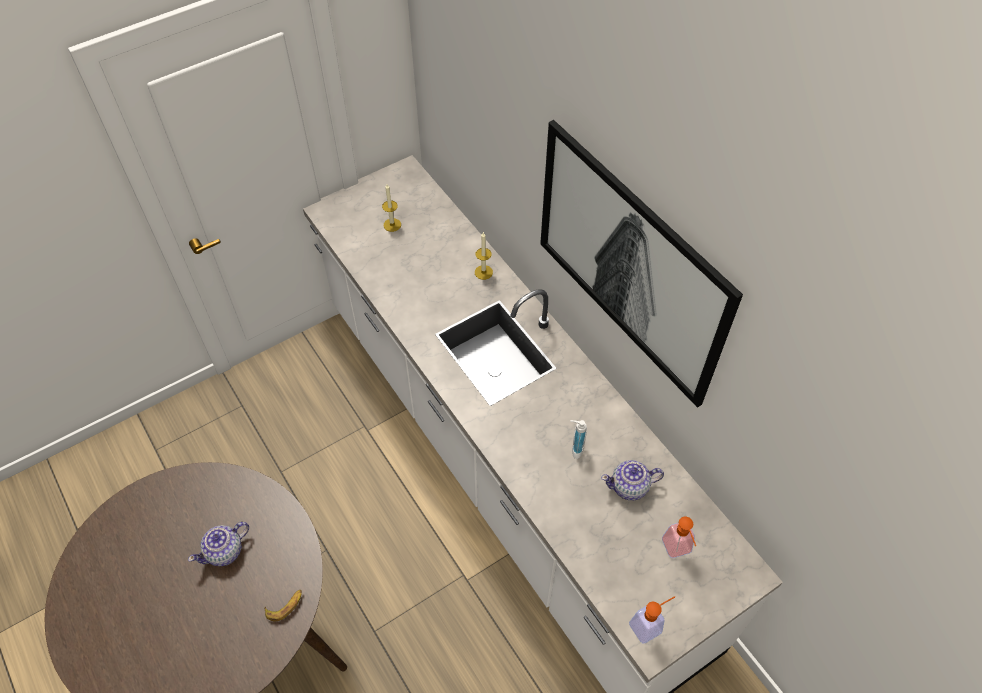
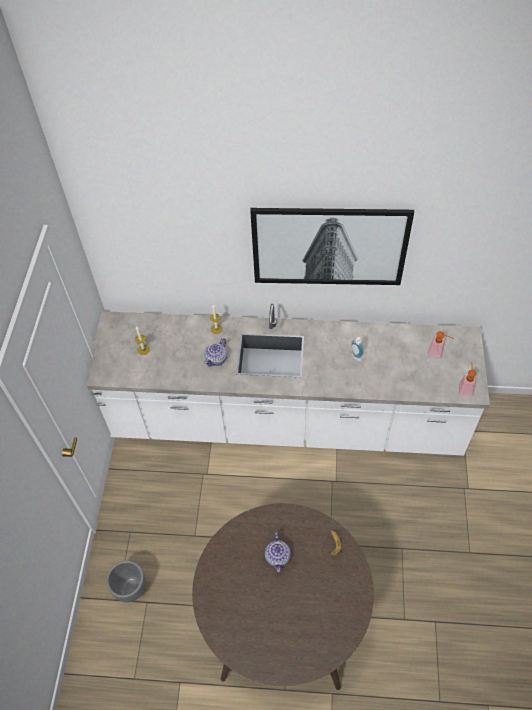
camera: 50 degrees left, 0 degrees up
(176, 453) = (130, 588): none -> grey planter
(630, 487) = (392, 349): teapot -> teapot (216, 359)

